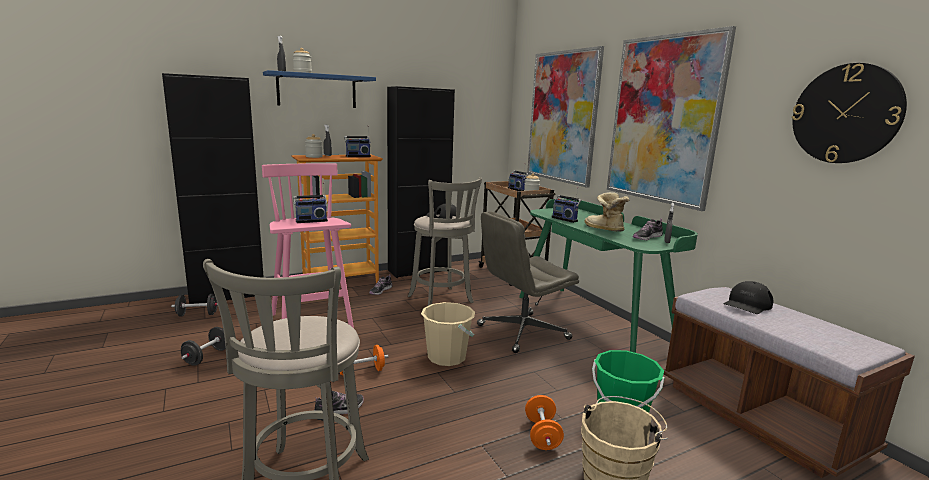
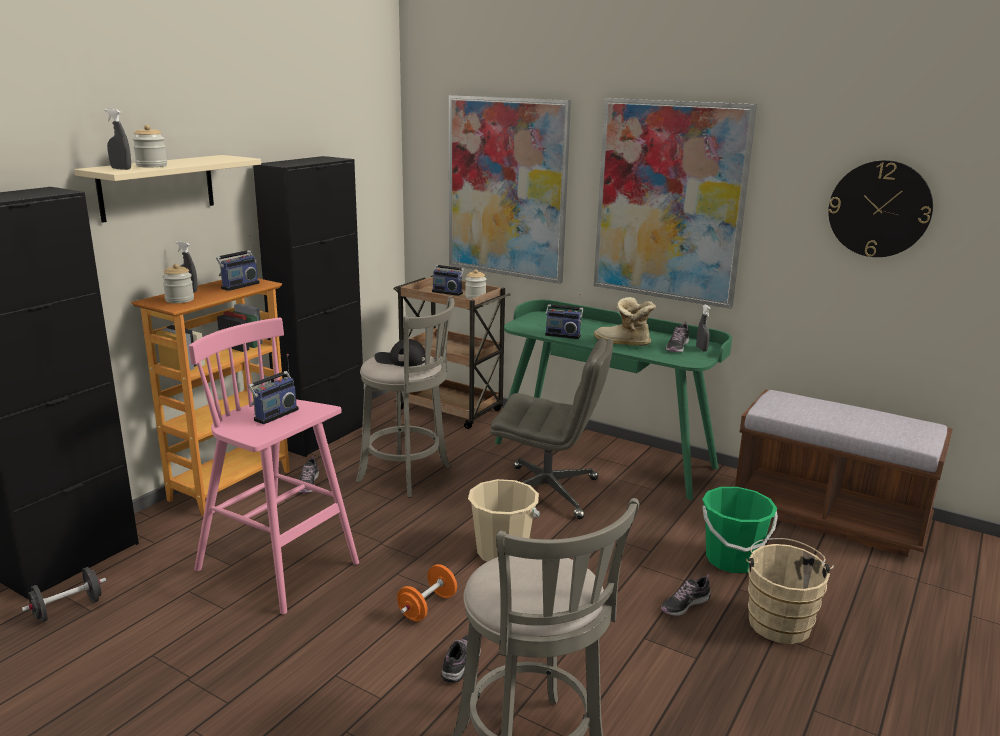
camera: 30 degrees left, 5 degrees up
(207, 357) = (187, 665): black dumbbell -> none
(317, 91) = (157, 187): blue shelf -> beige shelf
(522, 332) = (548, 492): grey office chair -> grey office chair turned 105 degrees counterclockwise
(542, 435) = (684, 605): orange dumbbell -> shoe
(747, 304) = (812, 409): black cap -> none

